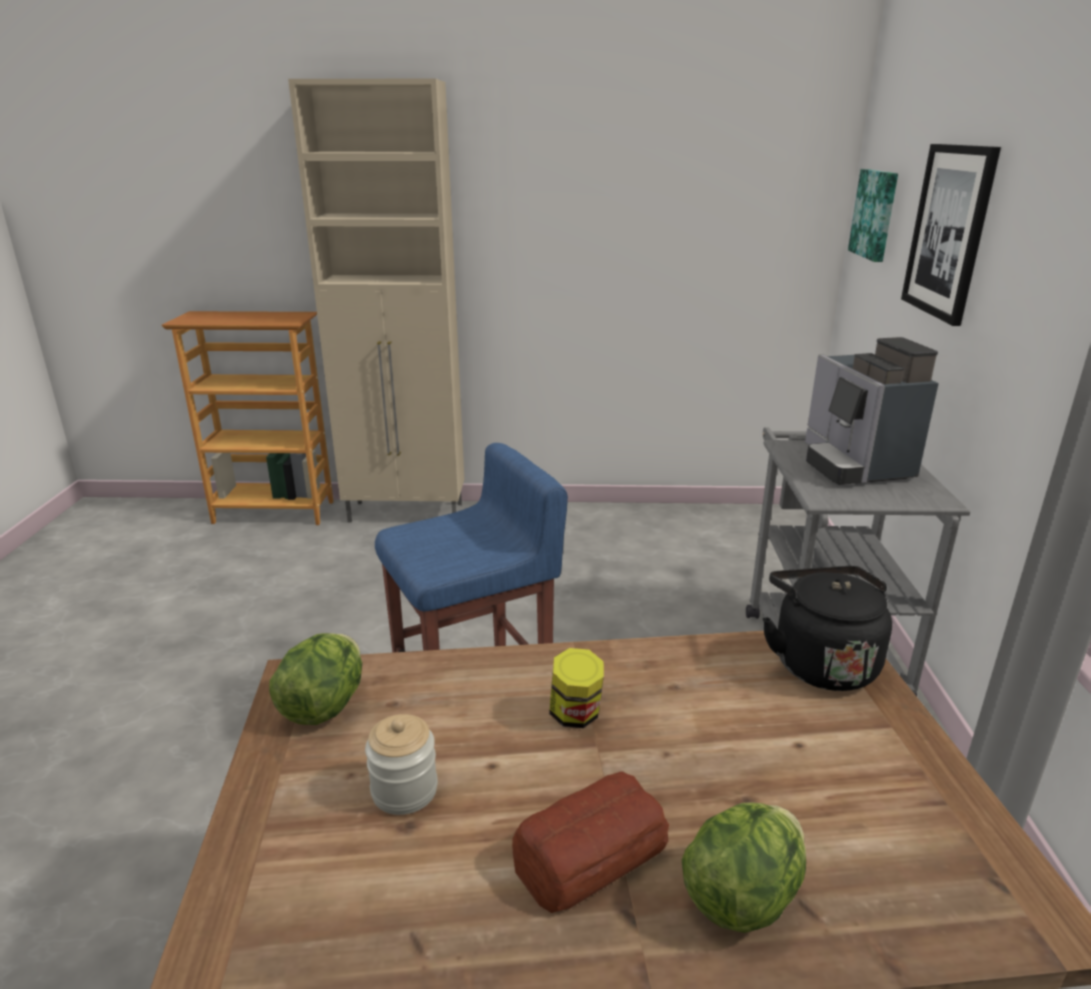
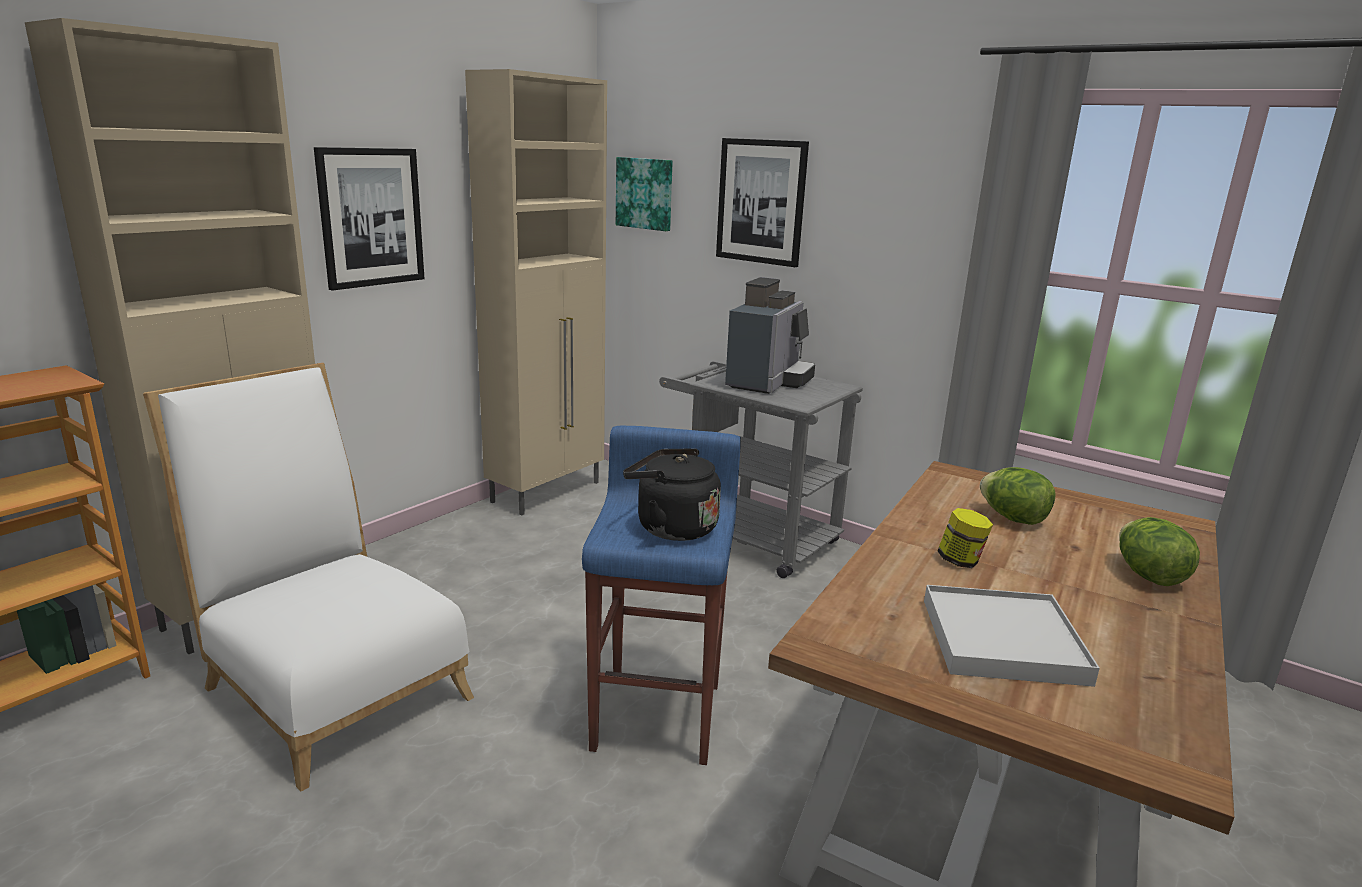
camera: 55 degrees left, 5 degrees down
(324, 706) = (870, 644): lettuce -> lettuce (1013, 518)
(367, 576) = (331, 684): none -> white chair
(404, 790) = (1003, 641): jar -> white tray
(554, 225) = (371, 217): none -> picture
(588, 854) = (1098, 602): bread -> none
(705, 517) = (548, 492): none -> beige cabinet
(820, 662) = (963, 483): black kettle -> black kettle (671, 527)
(853, 465) = (768, 382): coffee machine -> coffee machine turned 90 degrees counterclockwise

